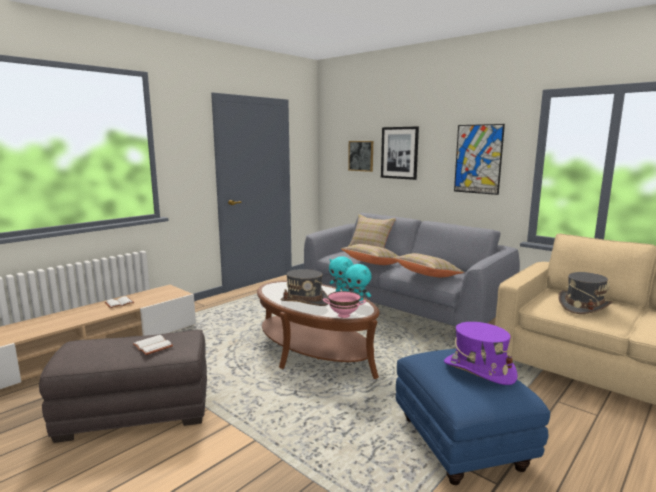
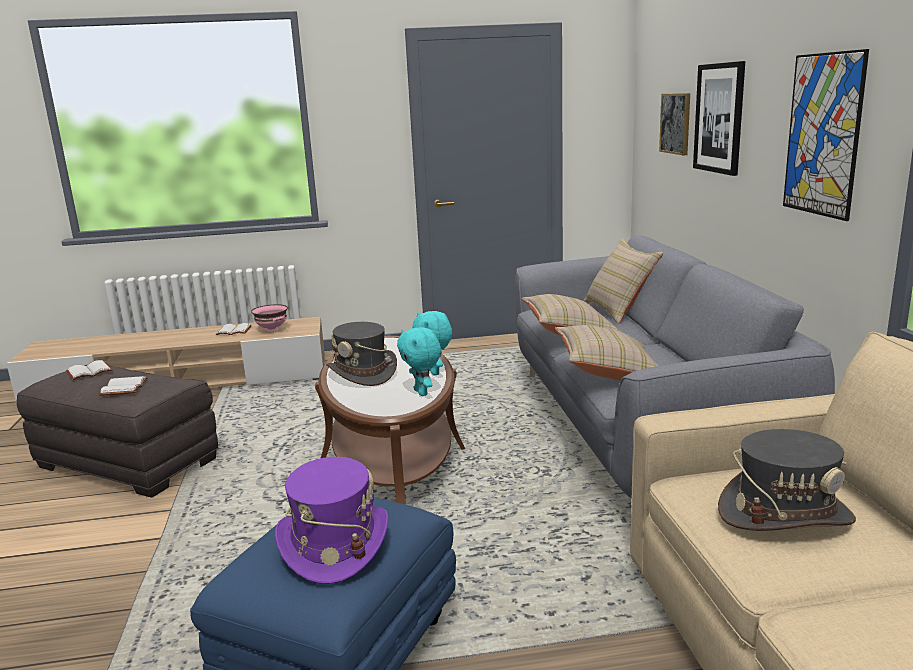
camera: 40 degrees right, 5 degrees up
(91, 345) = (89, 372): none -> white book
(344, 315) = (361, 407): pink bowl -> pink bowl (271, 330)

